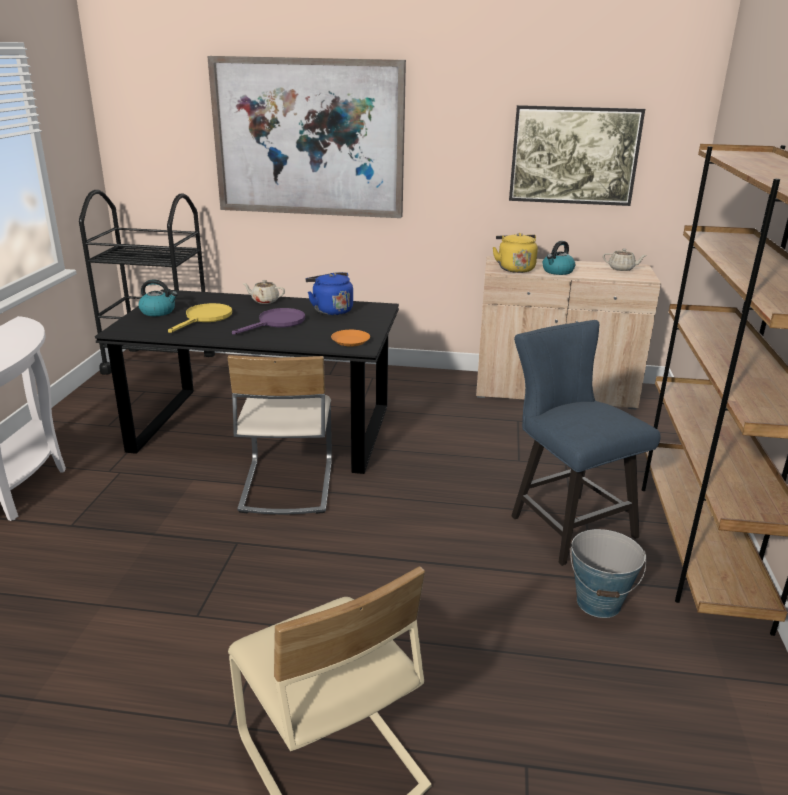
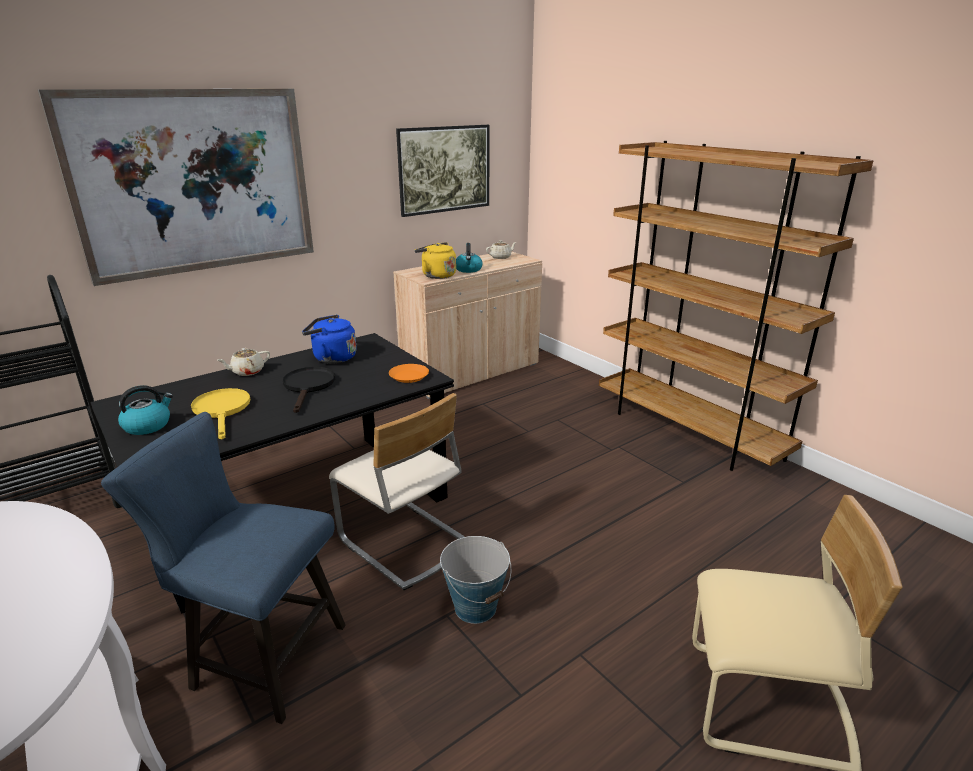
camera: 45 degrees left, 0 degrees up
(277, 323) = (308, 386): purple frying pan -> black frying pan
(565, 523) = (617, 457): blue chair -> blue chair (260, 655)
(599, 602) = (706, 495): bucket -> bucket (475, 607)

